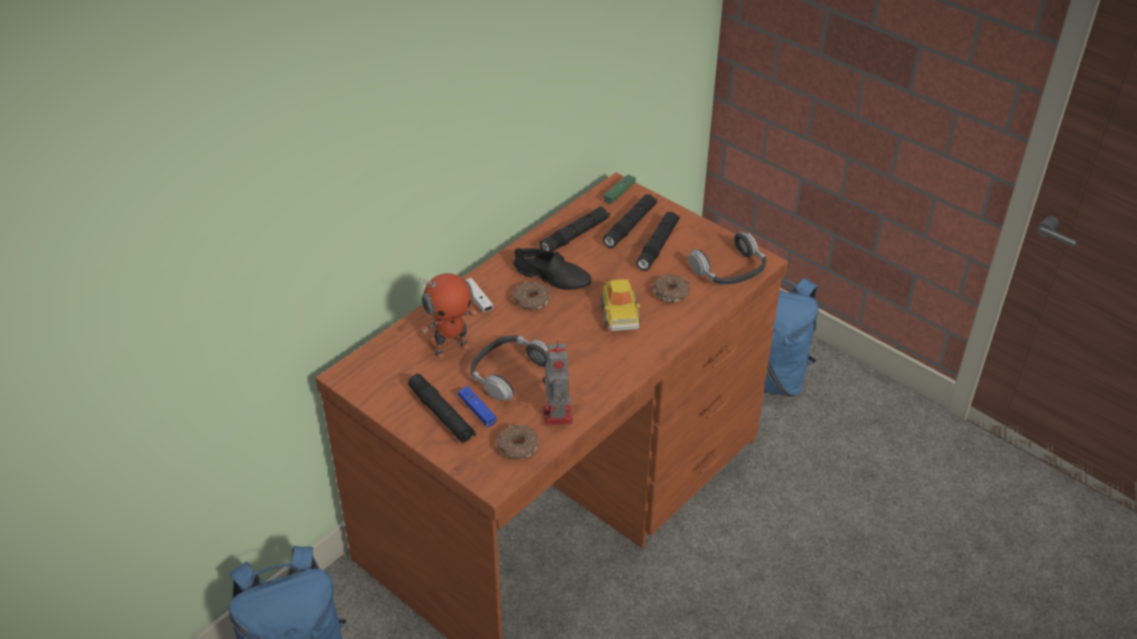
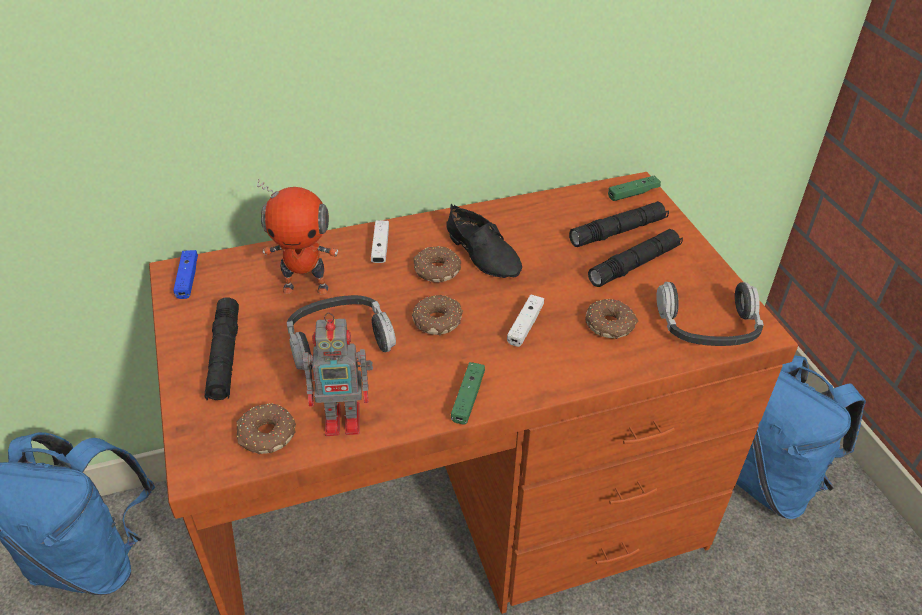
camera: 30 degrees right, 0 degrees up
(477, 411) = (265, 369): blue game controller -> blue game controller (187, 279)
(557, 417) = (345, 419): toy robot -> toy robot turned 120 degrees counterclockwise
(561, 333) = (437, 320): none -> donut
(575, 235) = (545, 220): black flashlight -> none
(620, 314) = (525, 325): toy car -> white game controller
(621, 373) = (468, 398): none -> green game controller

